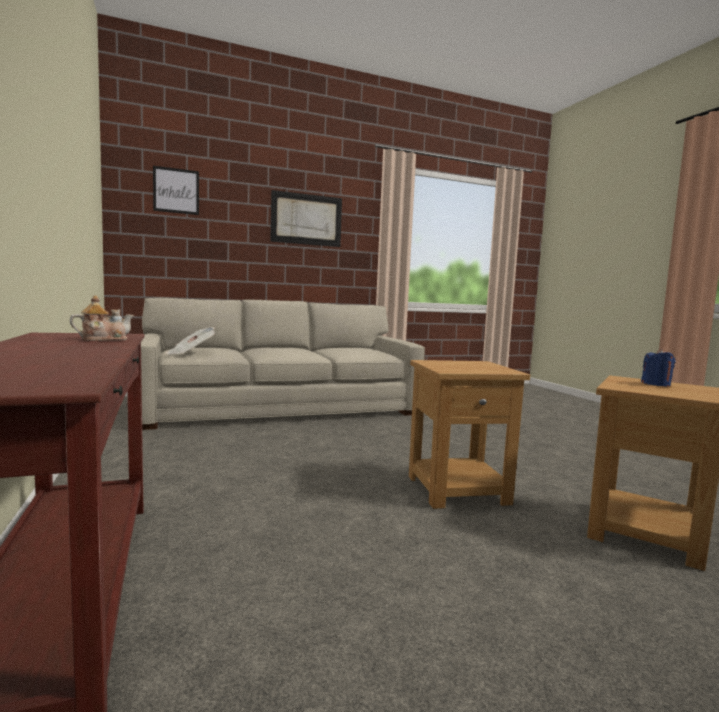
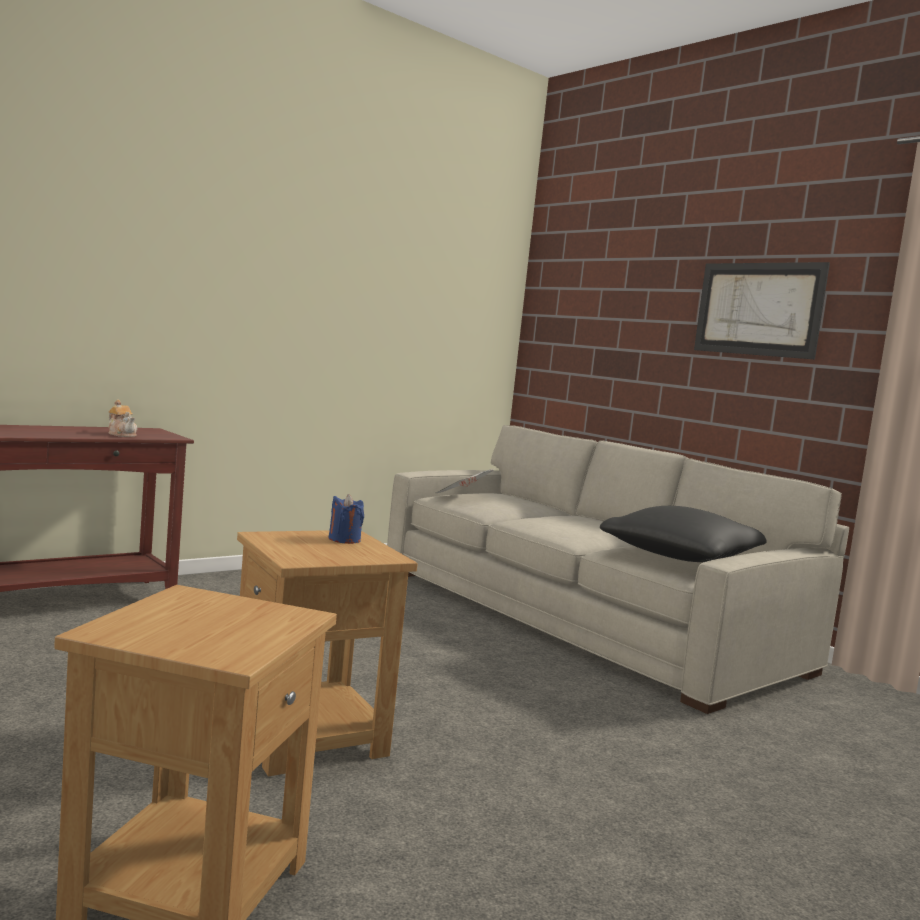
camera: 70 degrees right, 0 degrees up
(176, 191) = (590, 281): picture -> none
(362, 350) = (681, 556): none -> black pillow
(656, 384) = (239, 624): blue candle -> blue candle (344, 539)

